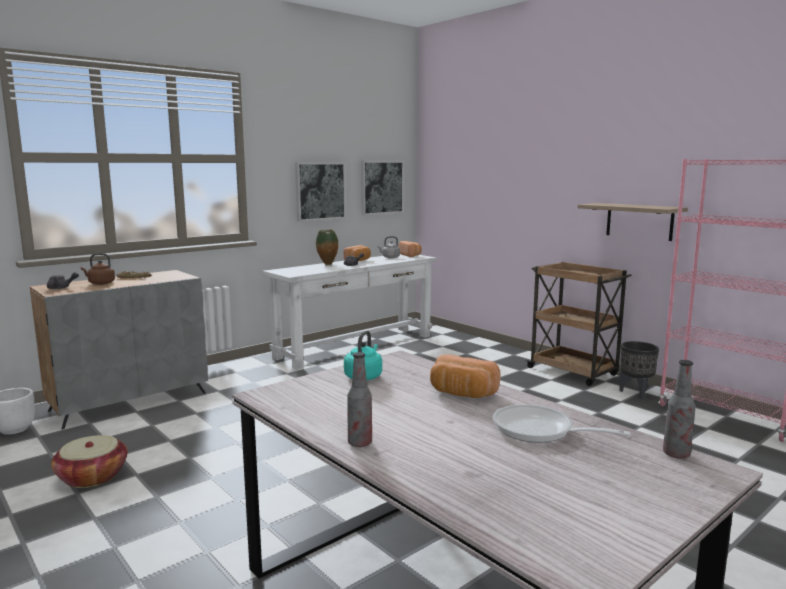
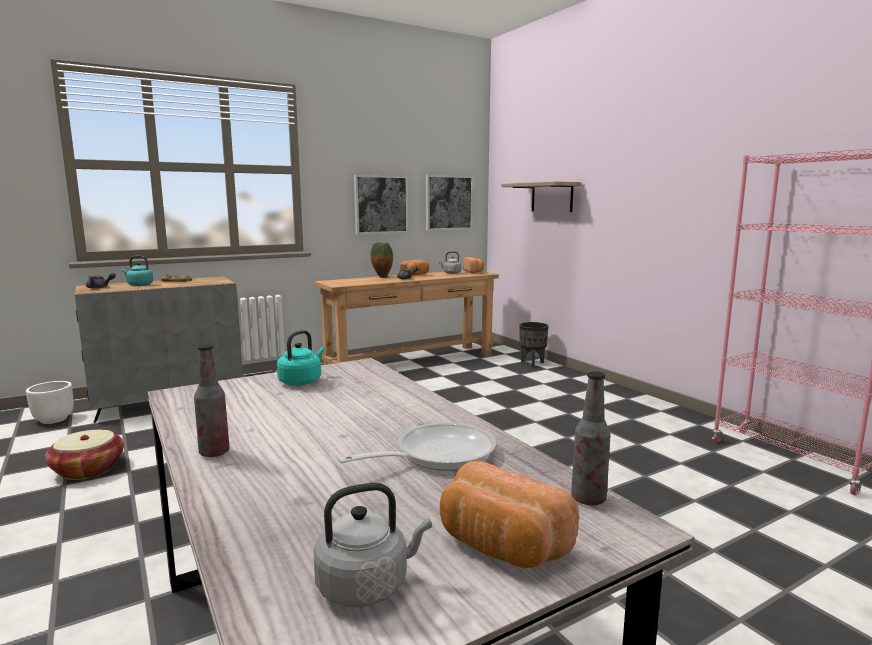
camera: 10 degrees right, 0 degrees up
(100, 283) = (139, 285): brown kettle -> turquoise kettle
(356, 346) = (411, 361): white console table -> brown console table
(461, 393) = (388, 406): bread -> bread (500, 546)
(539, 431) = (437, 455): frying pan -> frying pan turned 105 degrees clockwise
(573, 372) = (628, 399): brown cart -> none
(579, 525) = (367, 585): none -> grey kettle
(636, 393) = (691, 426): black planter -> black planter (532, 364)
(639, 221) = (704, 233): shelf -> shelf (552, 197)

